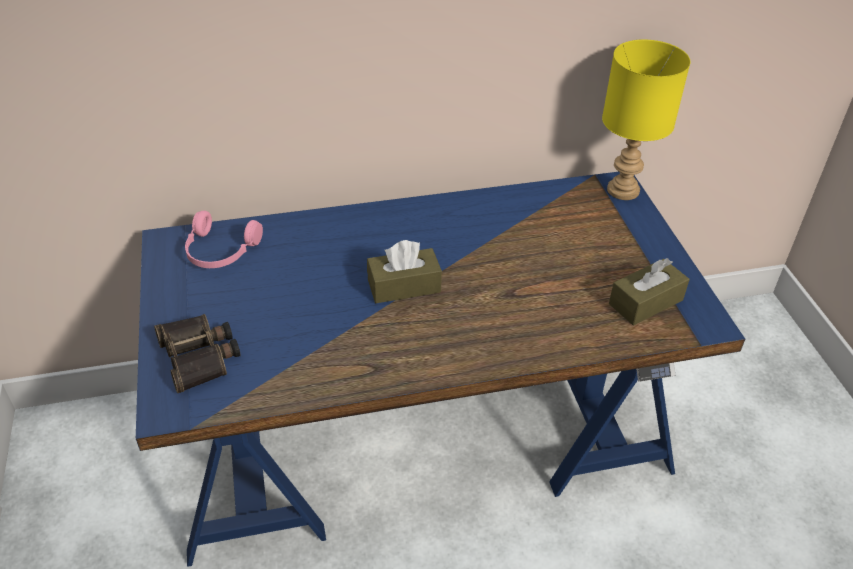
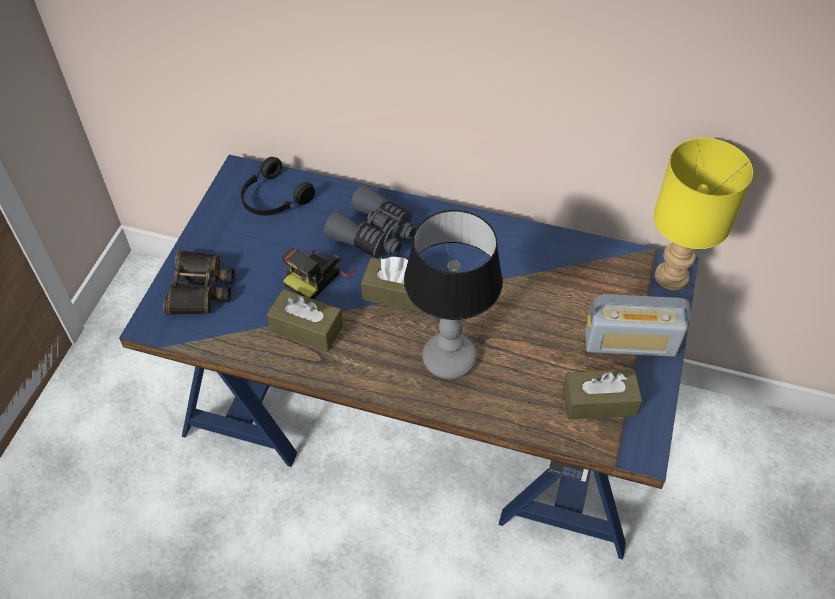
camera: 30 degrees right, 10 degrees up
(220, 252) = (273, 199): pink headphones -> black headphones
(316, 299) = (318, 275): none -> camera
(338, 348) = (306, 328): none -> brown tissue box
(344, 246) = (374, 234): none -> grey binoculars
(495, 321) = (449, 360): none -> table lamp
(632, 249) = (630, 343): none -> radio

